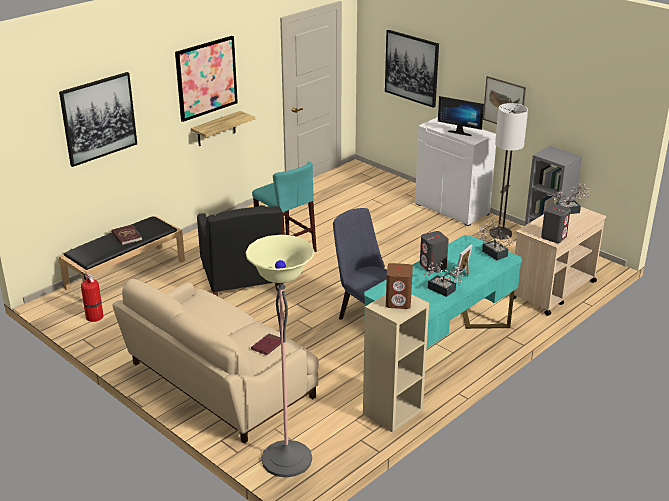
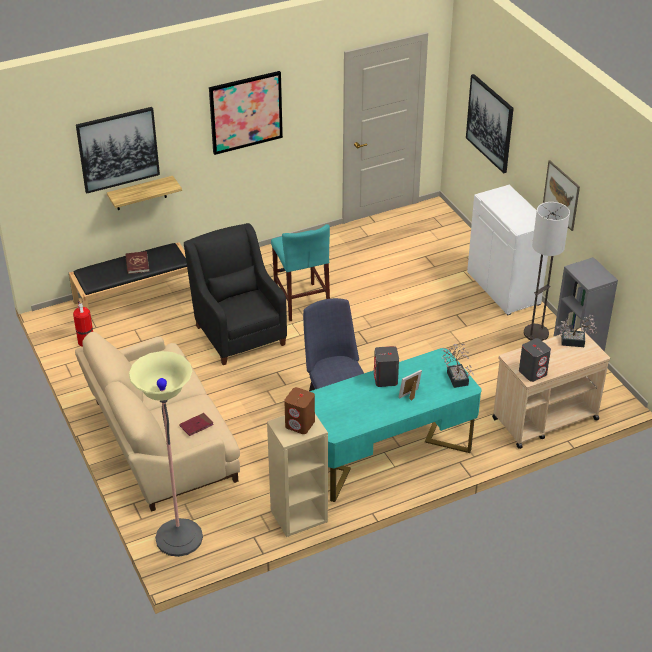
camera: 20 degrees right, 10 degrees up
(216, 129) = (256, 162): shelf -> shelf (141, 193)
(241, 281) = (238, 332): black armchair -> black armchair turned 150 degrees clockwise
(444, 290) = (377, 411): potted plant -> none
(460, 132) = (513, 214): monitor -> none

